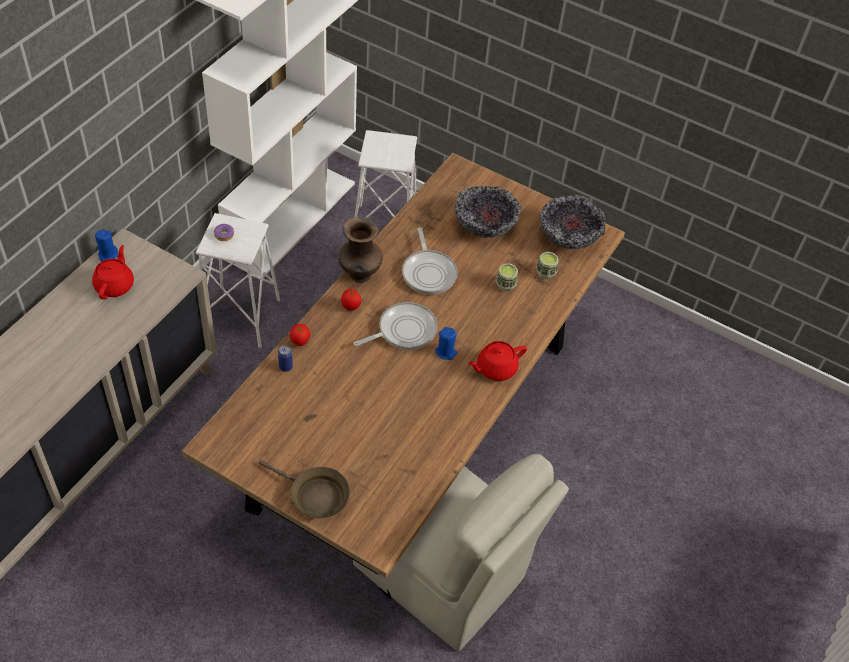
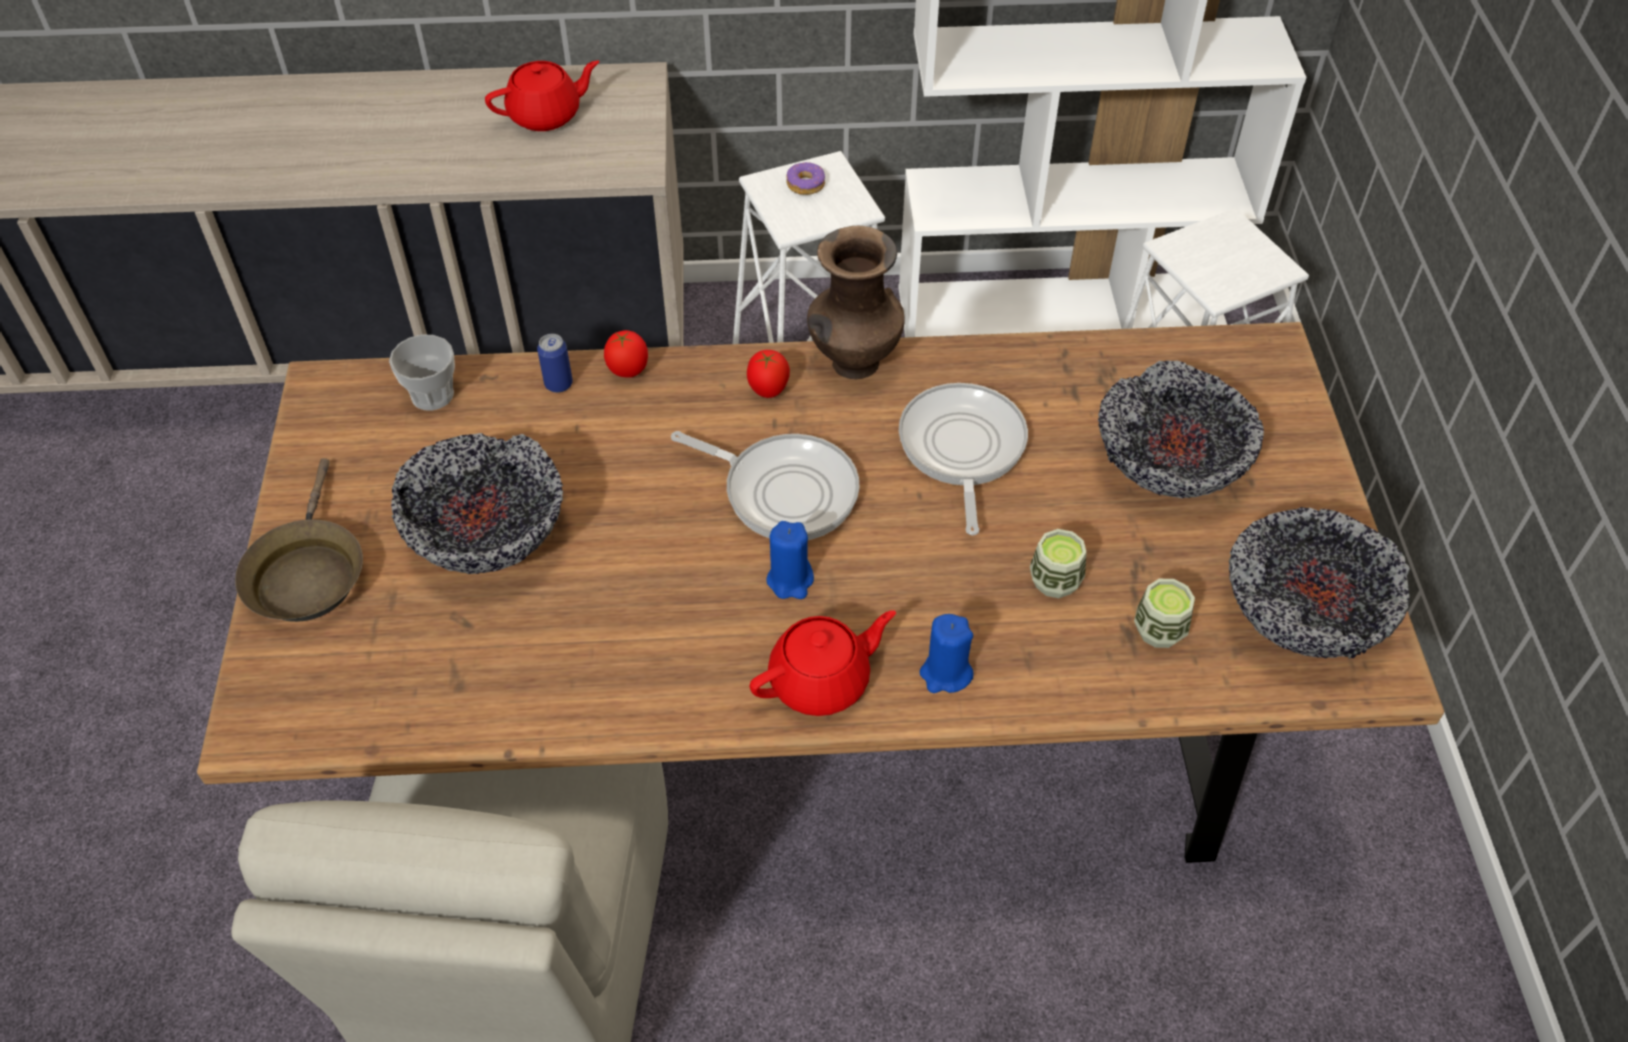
camera: 60 degrees right, 0 degrees up
(108, 255) = (598, 78): blue candle -> blue candle (945, 673)
(252, 410) = (432, 395): none -> cup
(349, 428) = (490, 539): none -> bowl
(428, 272) = (961, 449): frying pan -> frying pan turned 135 degrees clockwise
(495, 368) = (822, 681): red teapot -> red teapot turned 120 degrees clockwise

